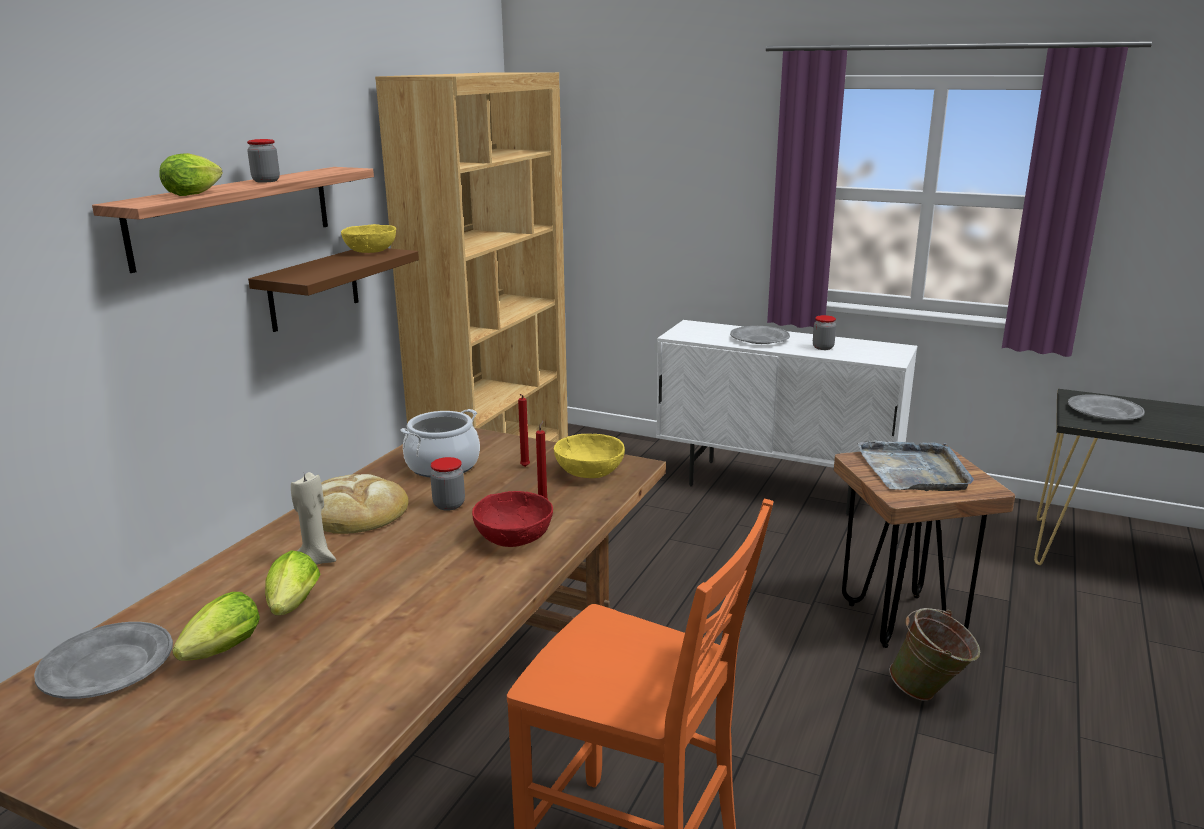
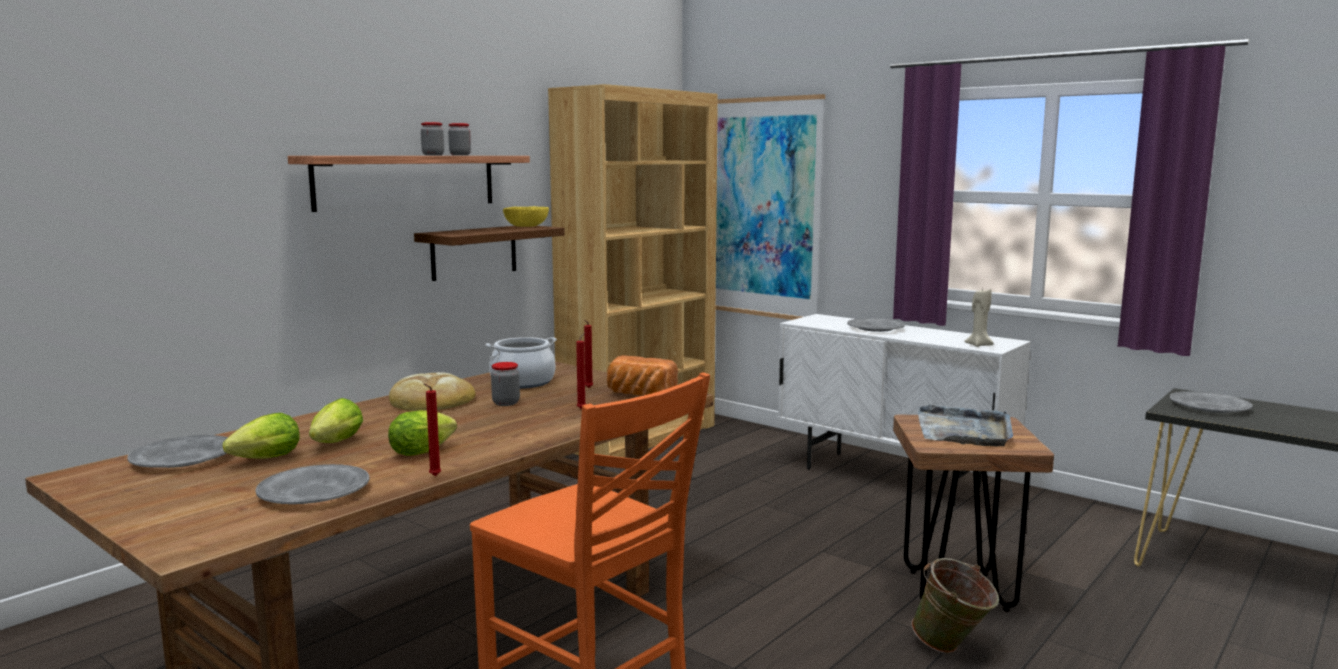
camera: 15 degrees right, 10 degrees down
(196, 194) = (367, 155): lettuce -> lettuce (425, 451)
(317, 560) = (377, 422): beige candle -> beige candle (978, 345)
(330, 702) = (315, 491): none -> grey plate
(457, 650) = (433, 476): none -> red candle
(513, 537) = (539, 424): red bowl -> none
(589, 472) = (639, 395): yellow bowl -> bread
(607, 201) = (760, 208): none -> picture
(823, 347) = (932, 336): jar -> jar (460, 155)

